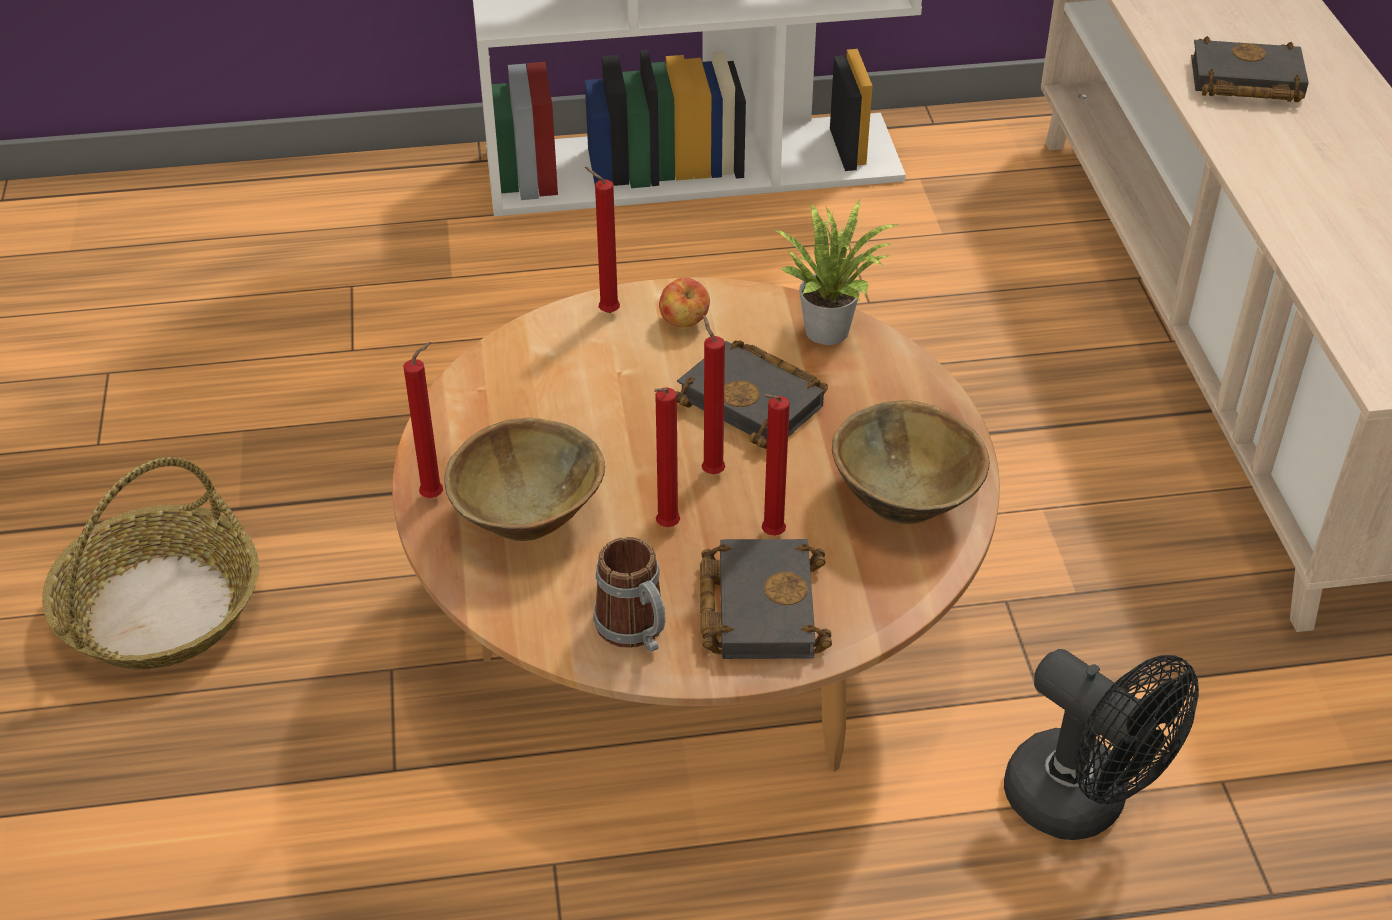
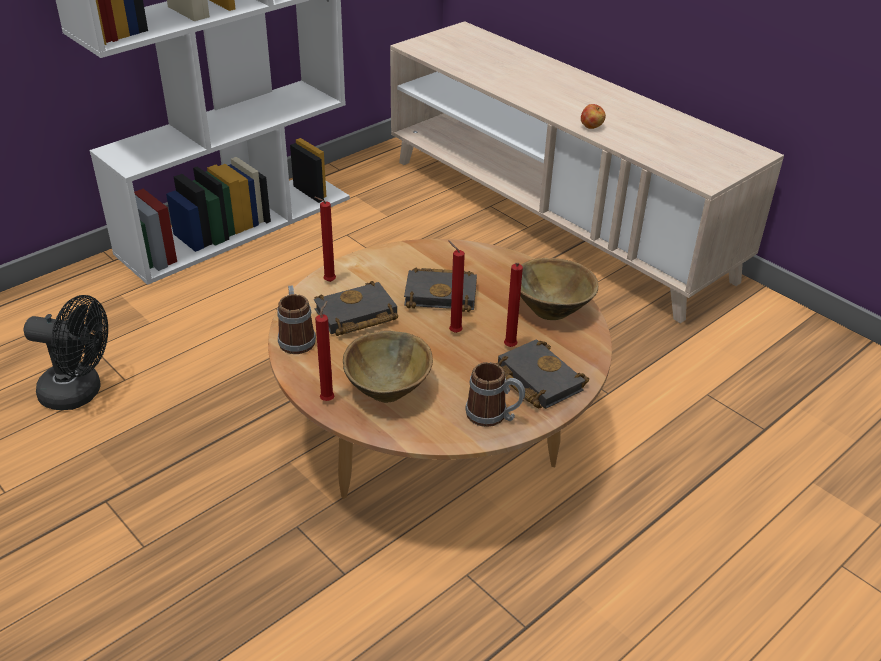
camera: 35 degrees left, 5 degrees down
(160, 607) = (130, 559): basket -> none
(480, 382) = (296, 338): none -> mug
(665, 528) = (458, 365): red candle -> none
(684, 322) = (372, 272): apple -> apple (591, 127)
(831, 328) = (443, 250): potted plant -> none
(1082, 804) = (665, 429): black fan -> black fan (80, 393)
(1243, 82) = (532, 87): black book -> black book (355, 316)

